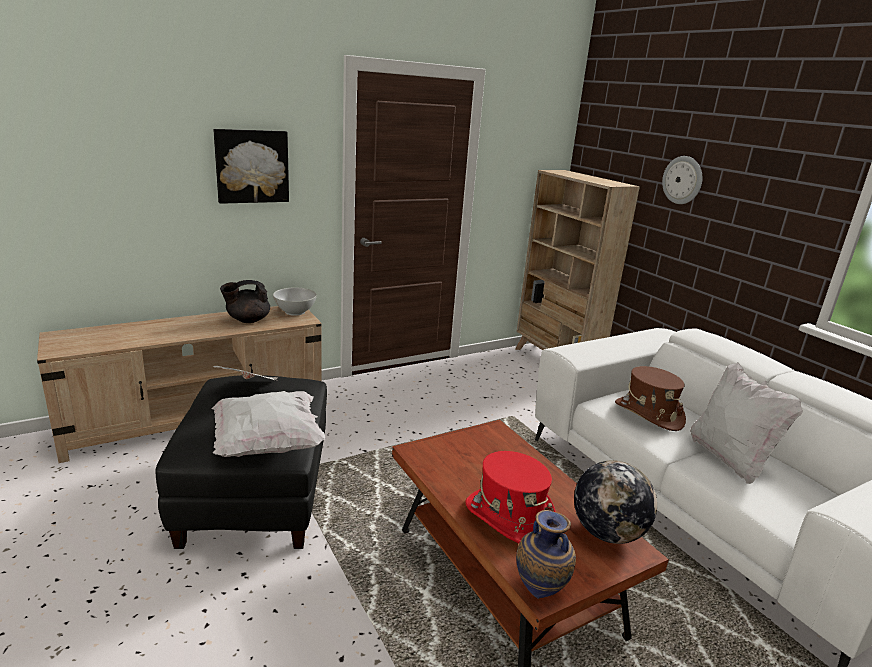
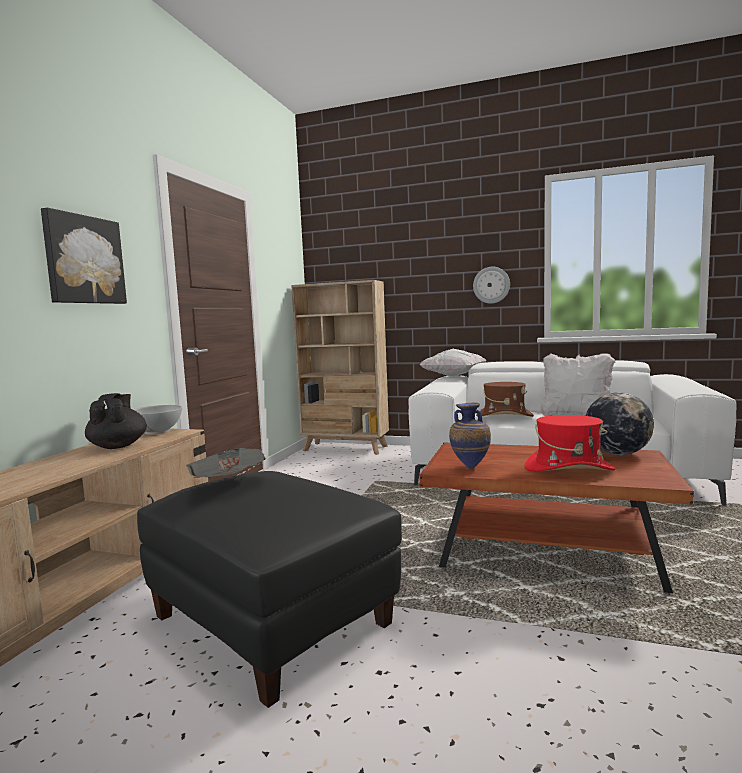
camera: 40 degrees left, 15 degrees down
(247, 320) = (118, 446): black teapot -> black teapot turned 150 degrees clockwise
(267, 444) = (338, 504): white pillow -> white pillow (453, 376)
(540, 592) = (664, 483): vase -> vase (470, 467)
(682, 180) = (416, 269): wall clock -> wall clock (491, 285)

